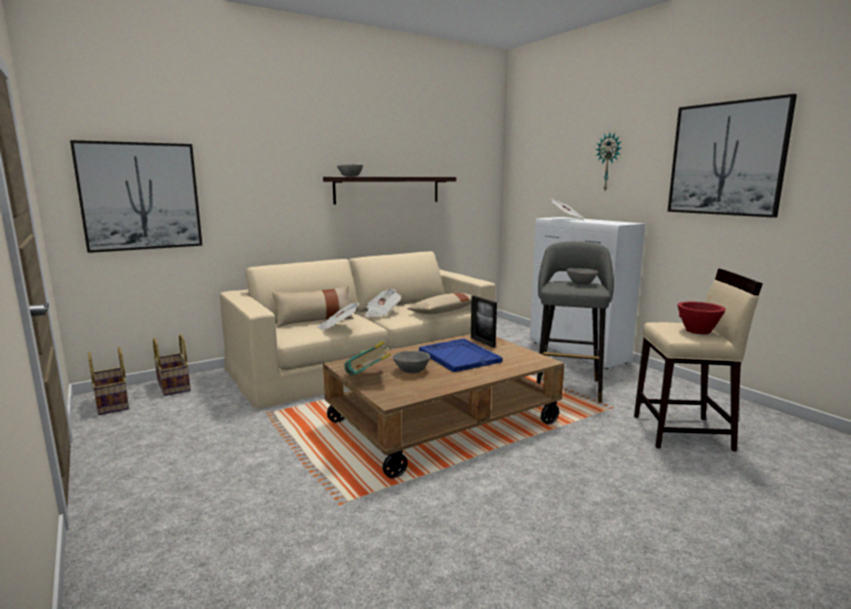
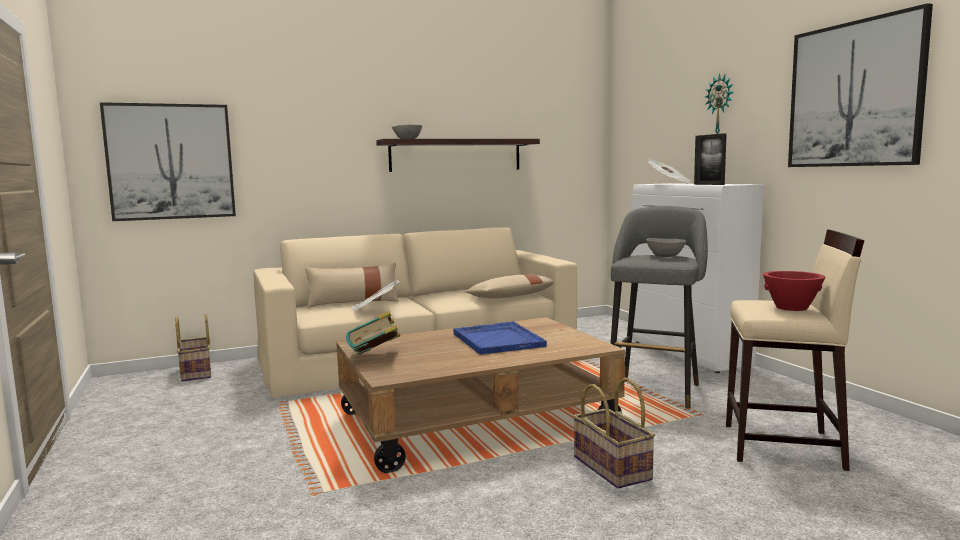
camera: 10 degrees right, 5 degrees down
(113, 403) = (126, 386): basket -> basket (613, 468)
(381, 313) = (436, 297): newspaper -> none
(412, 370) = (432, 351): grey bowl -> none
(482, 342) = (537, 327): picture frame -> picture frame (708, 184)

